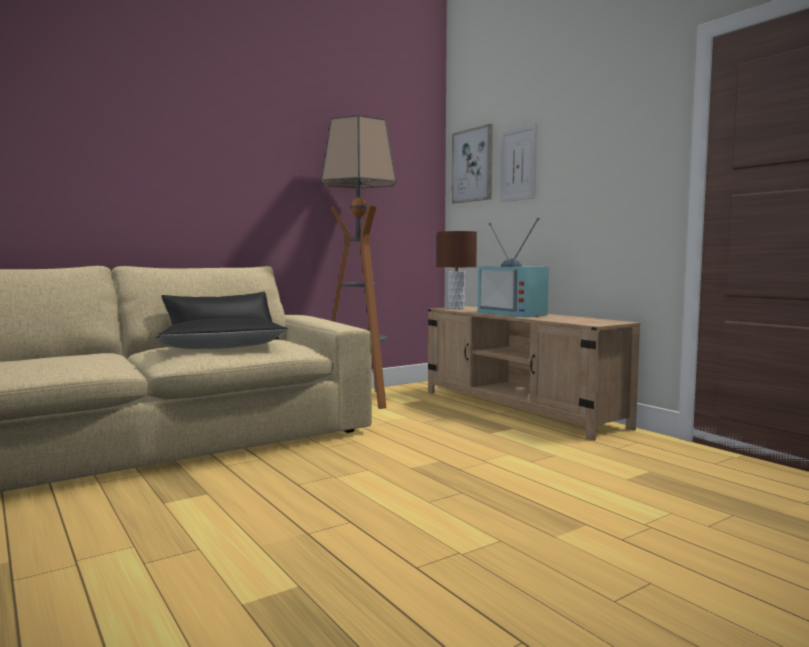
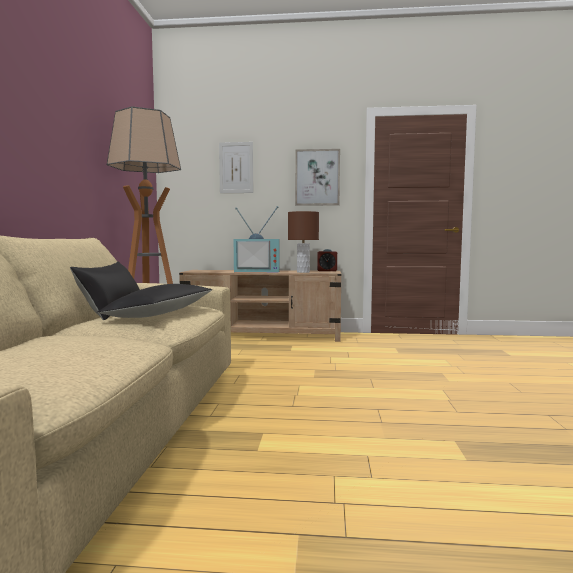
camera: 50 degrees left, 0 degrees up
(456, 308) = (200, 271): brown table lamp -> brown table lamp (303, 272)
(472, 165) = (189, 163): picture -> picture (317, 177)
(613, 321) = (327, 270): none -> alarm clock

